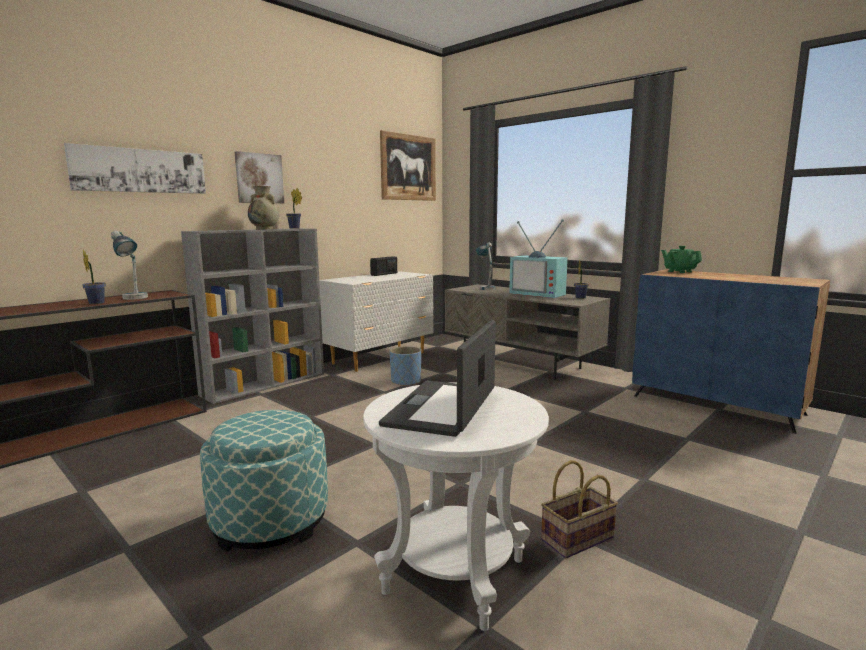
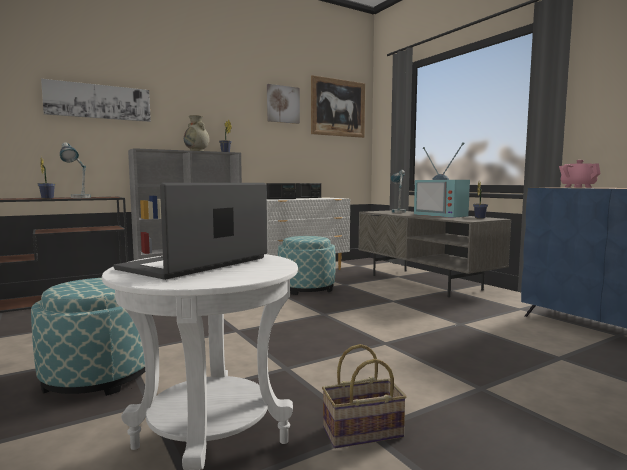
camera: 15 degrees right, 5 degrees down
(259, 178) = (198, 111): picture -> picture (282, 104)
(358, 278) = (281, 198): none -> radio
(405, 381) = (306, 288): blue planter -> ottoman
(679, 271) = (577, 187): green teapot -> pink teapot

